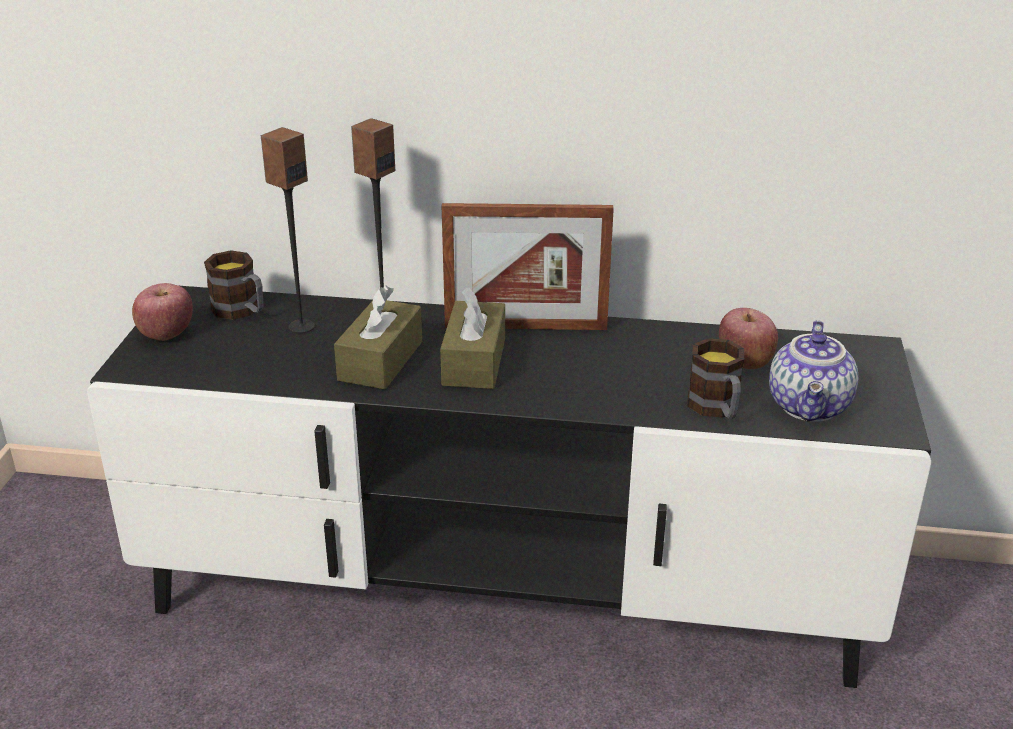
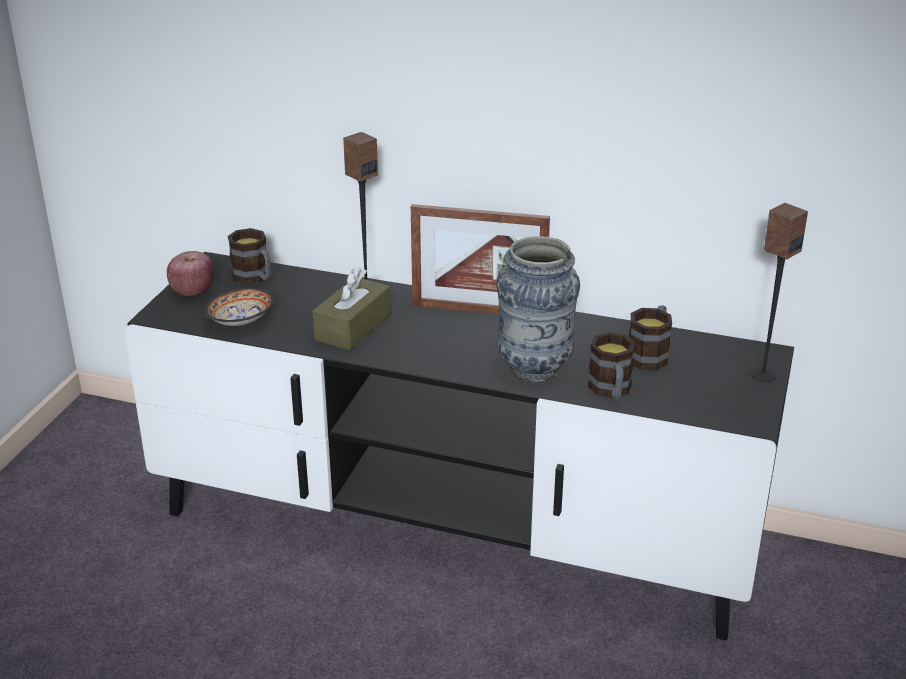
camera: 10 degrees right, 0 degrees up
(235, 366) = (239, 322): none -> bowl
(301, 326) = (298, 294): speaker -> speaker (762, 375)
(474, 362) = (427, 335): brown tissue box -> none
(617, 391) = (534, 369): none -> vase
(745, 361) = (650, 354): apple -> mug
(811, 407) = (690, 397): teapot -> none

